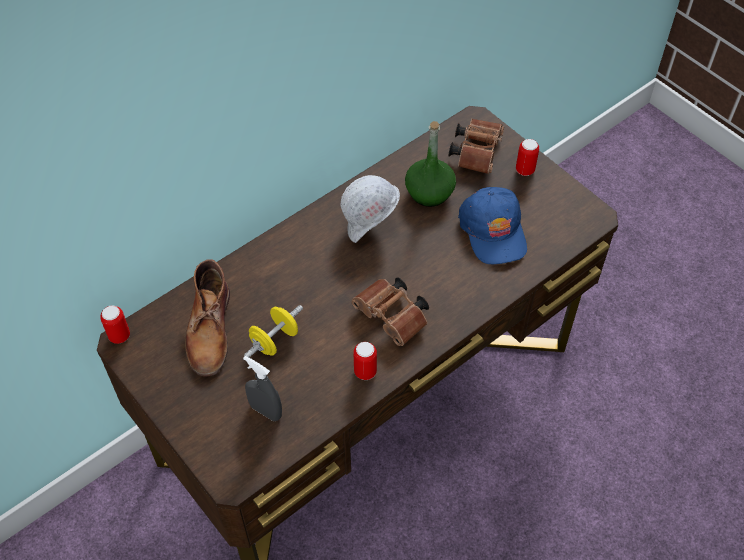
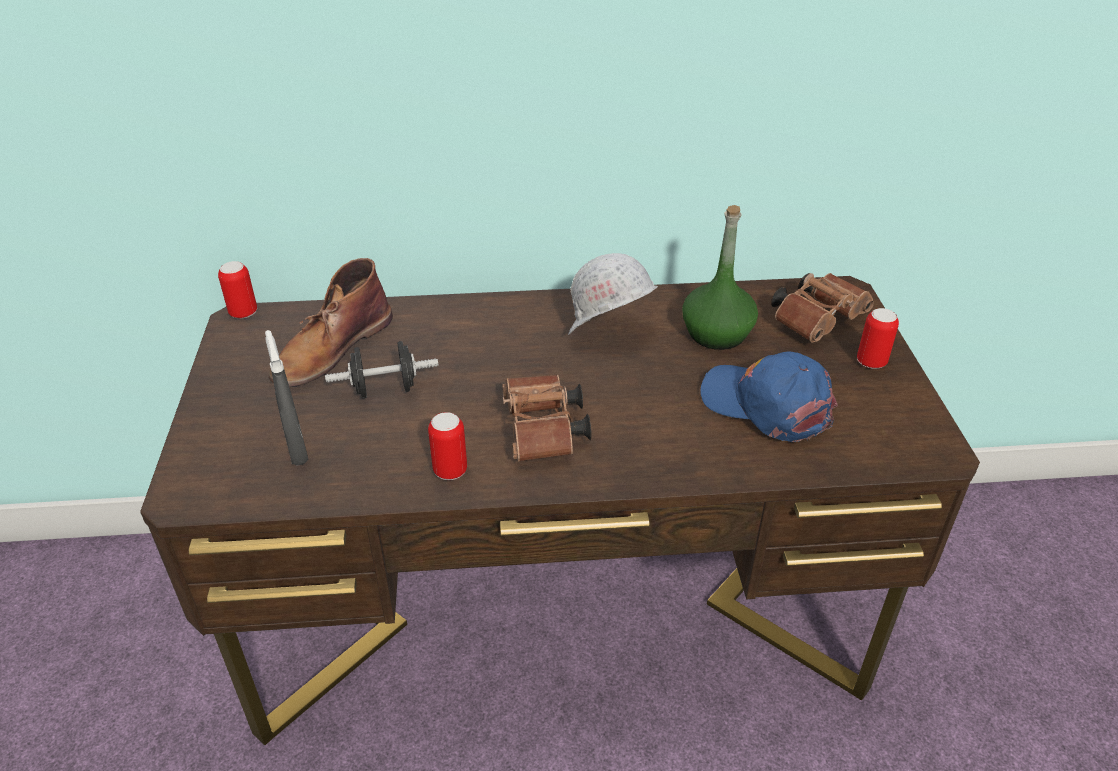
camera: 35 degrees right, 15 degrees down
(274, 340) = (385, 389): yellow dumbbell -> black dumbbell
(493, 231) = (767, 405): blue cap -> blue cap turned 105 degrees clockwise

